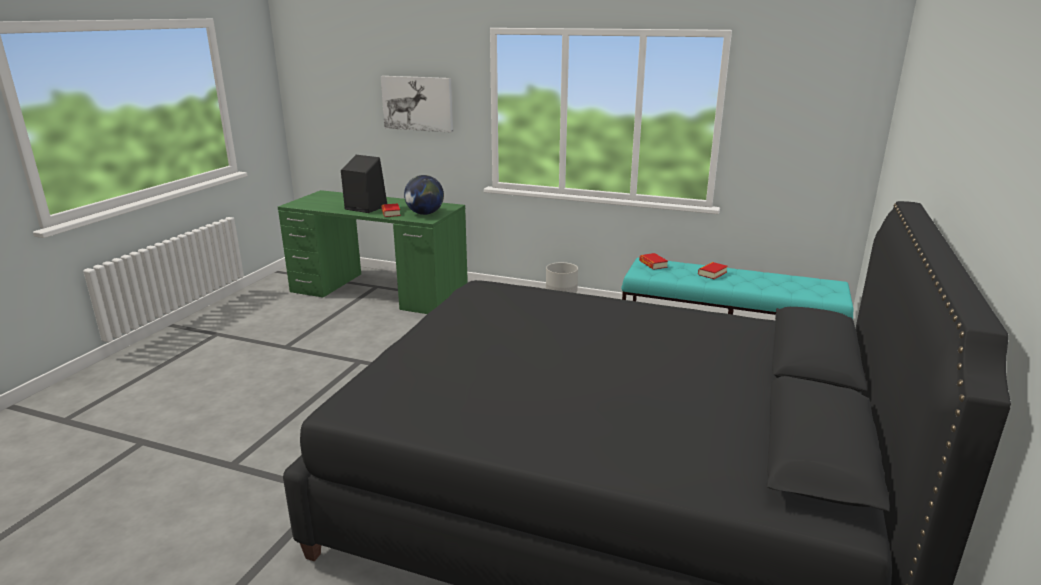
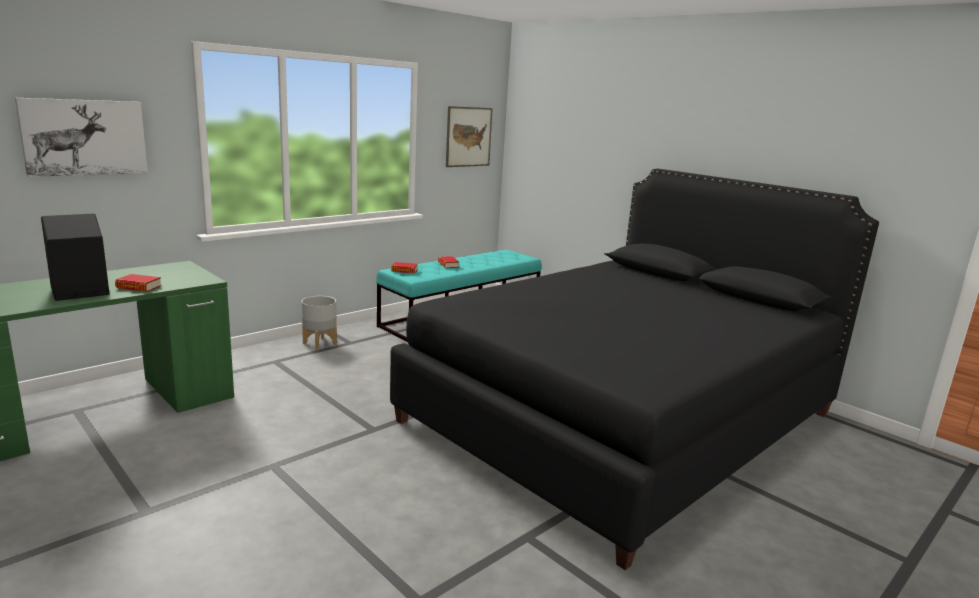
camera: 65 degrees left, 5 degrees down
(425, 214) = (182, 277): globe -> none
(813, 122) = (468, 137): none -> picture

